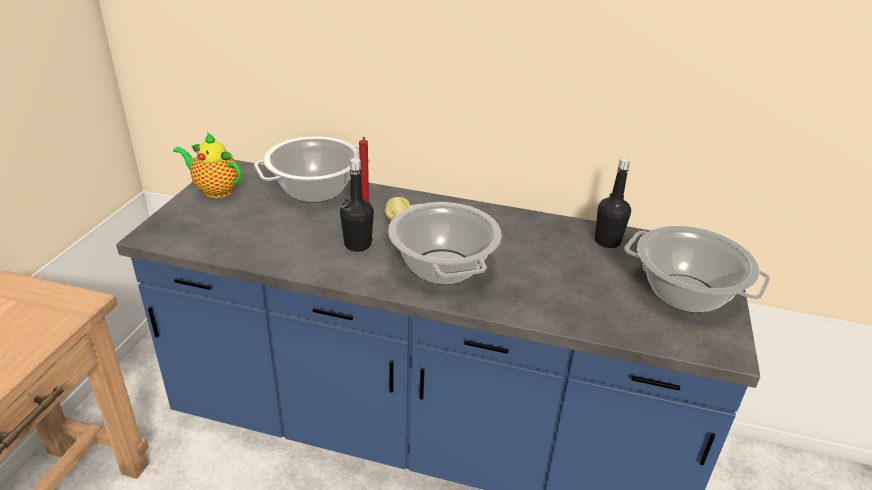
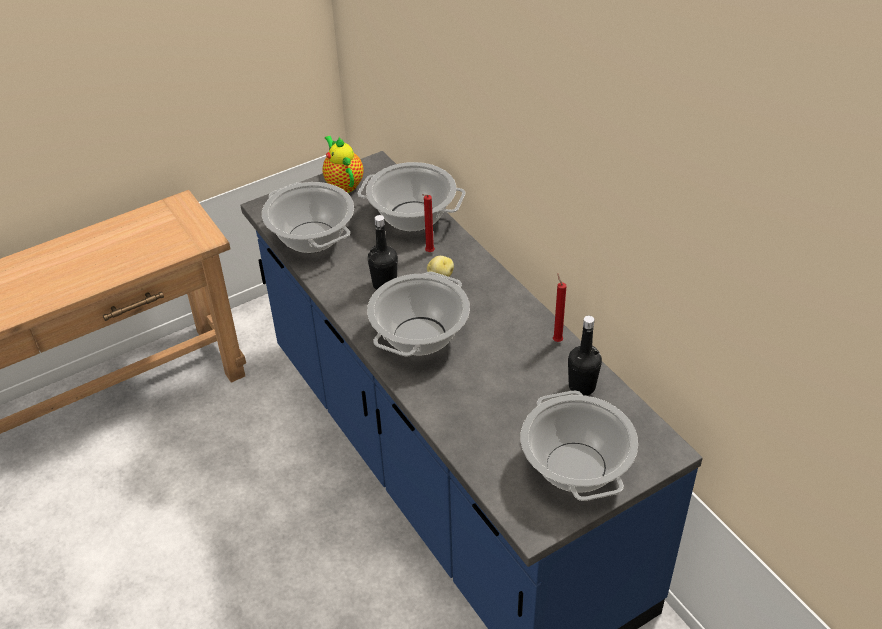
camera: 45 degrees right, 10 degrees up
(237, 239) = (312, 238): none -> cooking pot
(546, 221) = (556, 340): none -> red candle

